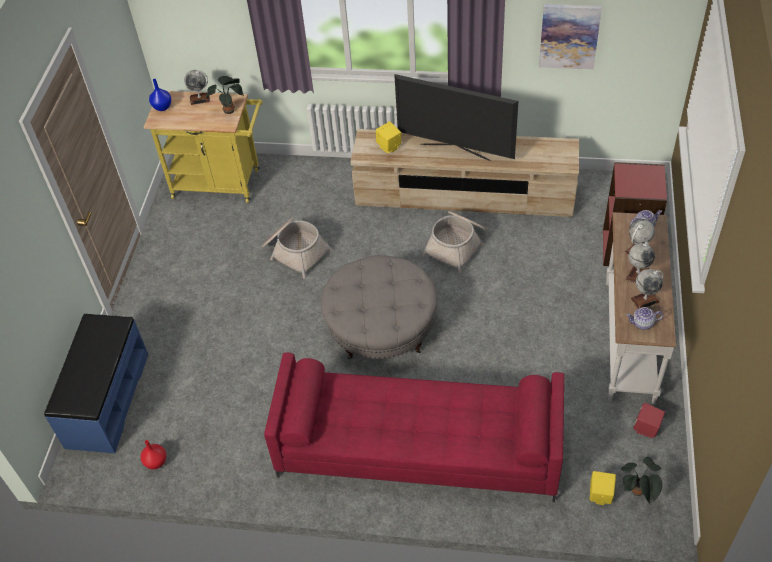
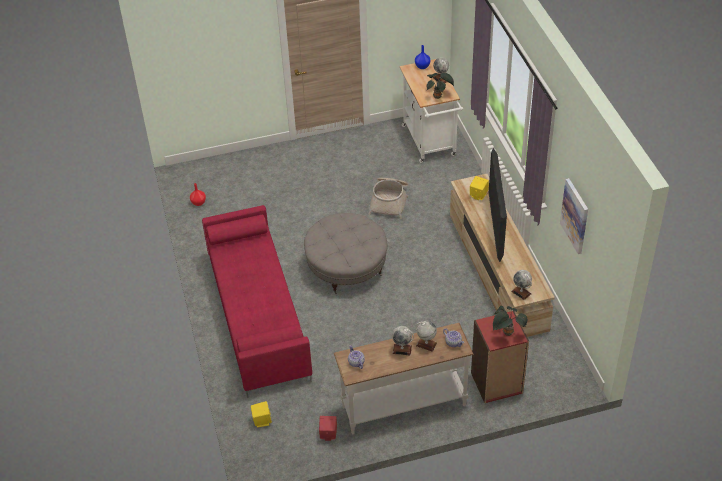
camera: 65 degrees right, 5 degrees down
(107, 400) = (231, 165): blue bench -> none
(222, 184) = (430, 143): yellow cart -> white cart
(457, 245) = (443, 283): basket -> none
(638, 492) = (272, 441): potted plant -> potted plant (507, 333)
(645, 300) = (379, 359): globe -> globe (521, 292)

